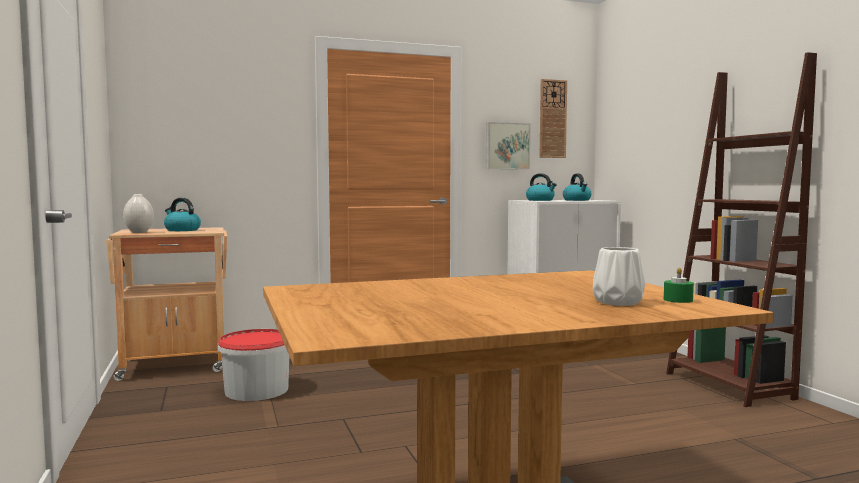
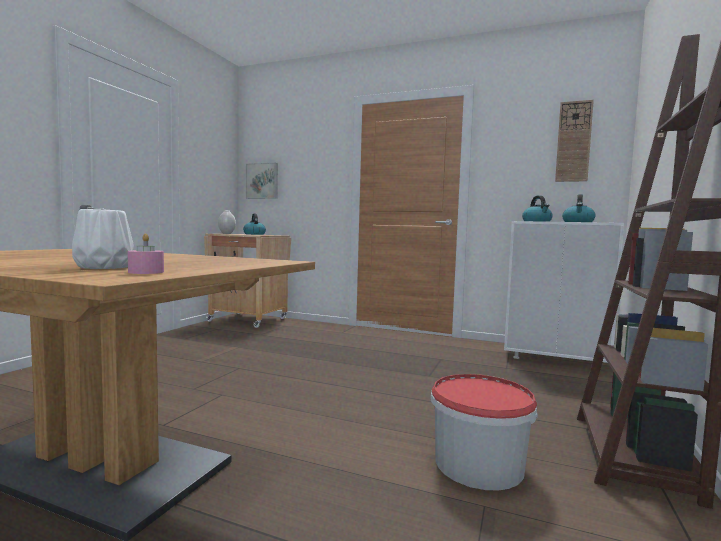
camera: 40 degrees right, 0 degrees up
(257, 390) = (245, 341): bucket -> bucket (478, 464)
(506, 146) = (517, 172): picture -> picture (262, 181)
(678, 300) = (146, 272): green candle -> pink candle

